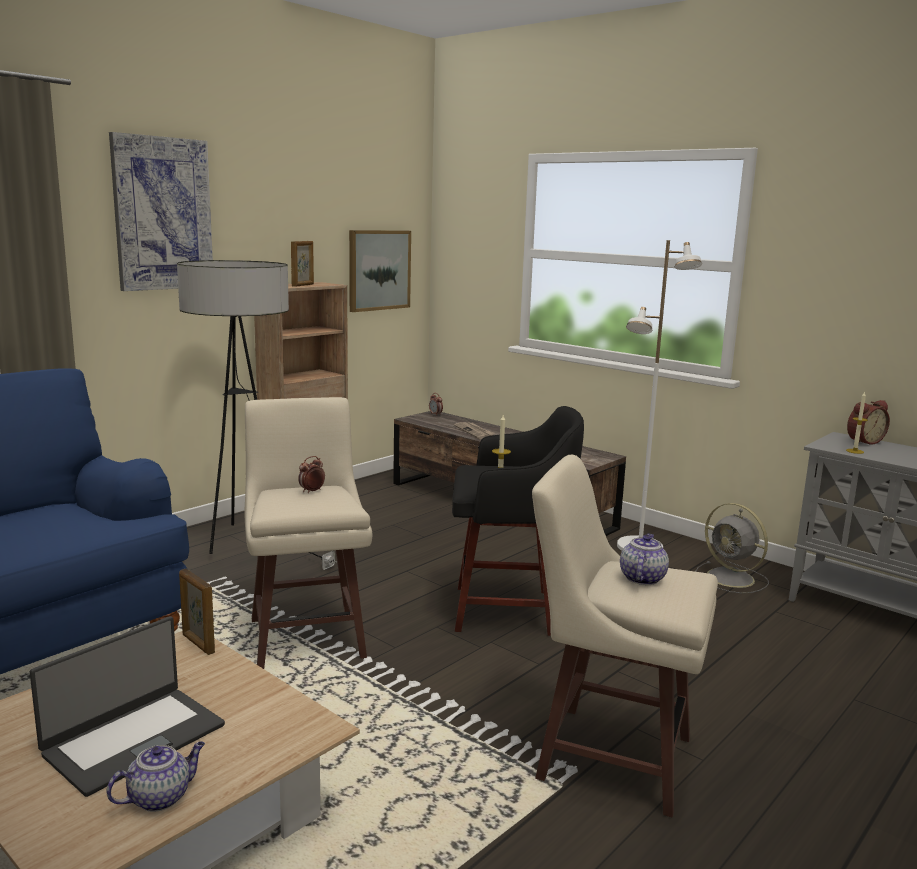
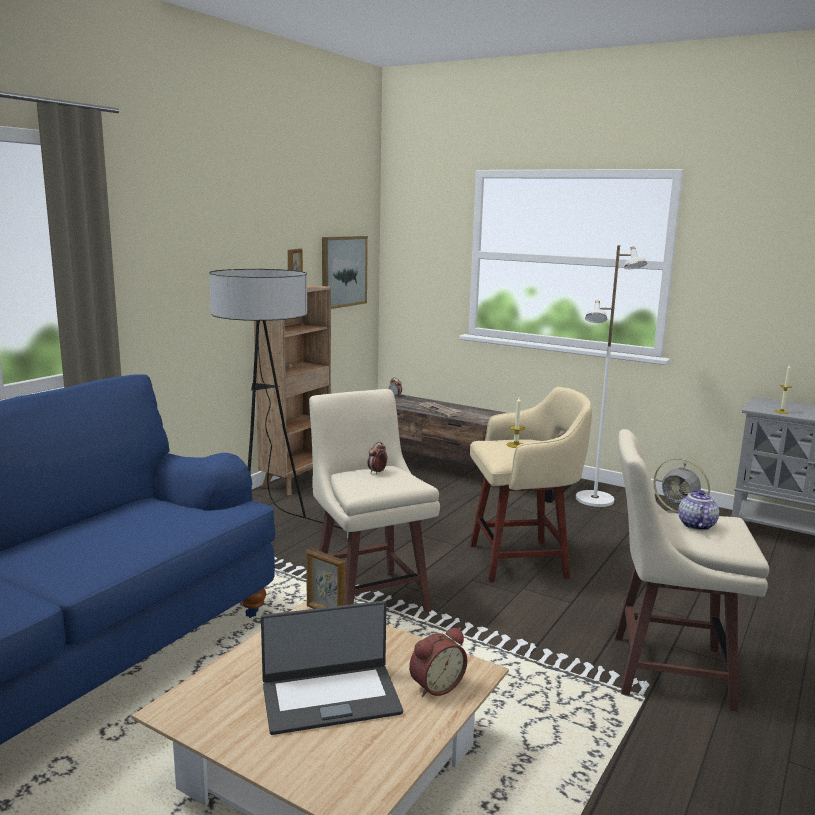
camera: 10 degrees left, 0 degrees up
(133, 739) = (330, 698): laptop -> laptop turned 45 degrees clockwise
(160, 797) = (389, 742): teapot -> none
(162, 214) = (183, 228): picture -> none
(508, 610) = (522, 561): black stool -> beige stool
(863, 441) = (780, 403): alarm clock -> alarm clock (435, 685)

